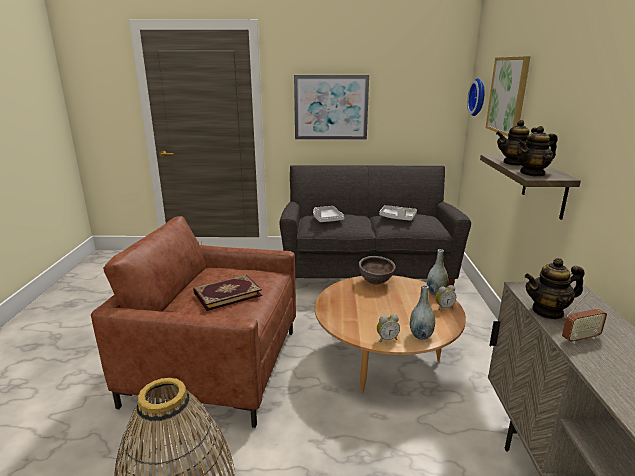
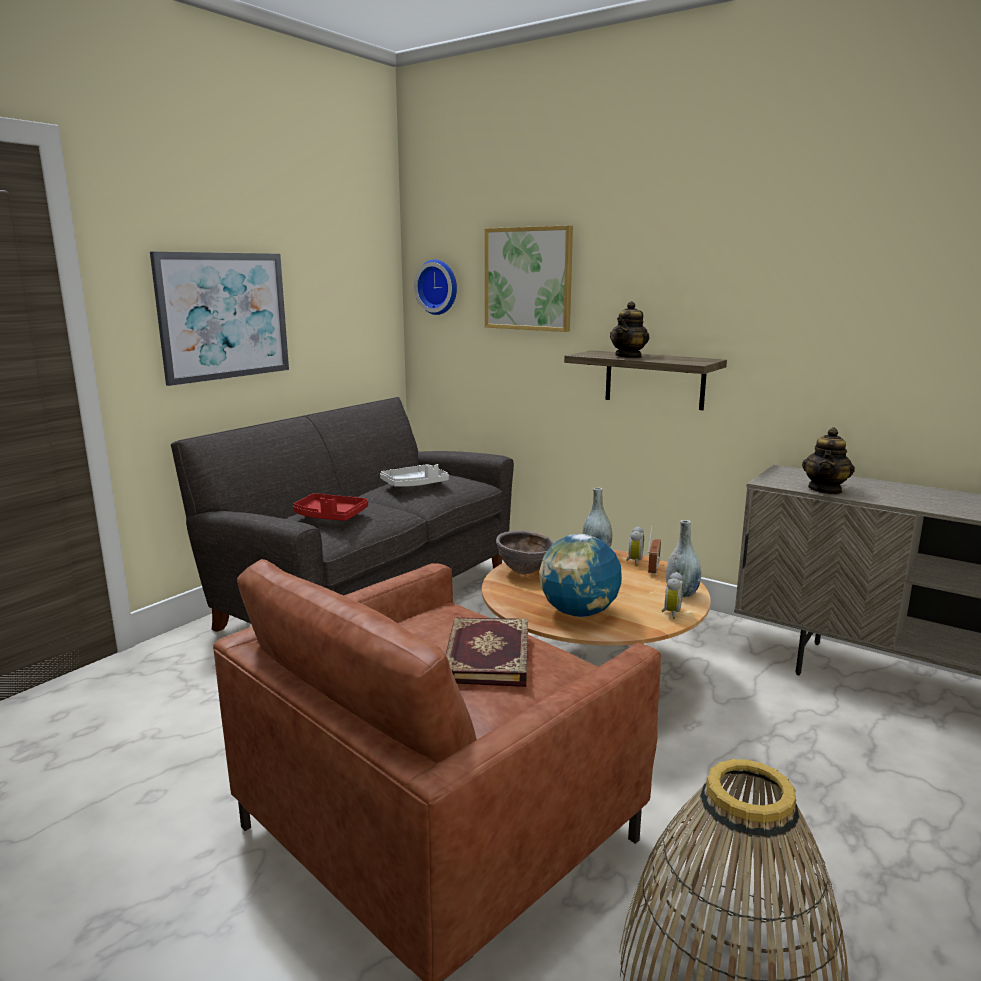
camera: 55 degrees left, 5 degrees down
(326, 219) = (330, 516): grey tray -> red tray
(347, 312) = (579, 613): none -> globe
(532, 173) = (683, 361): teapot -> none
(580, 338) = (882, 496): radio -> radio (653, 569)

